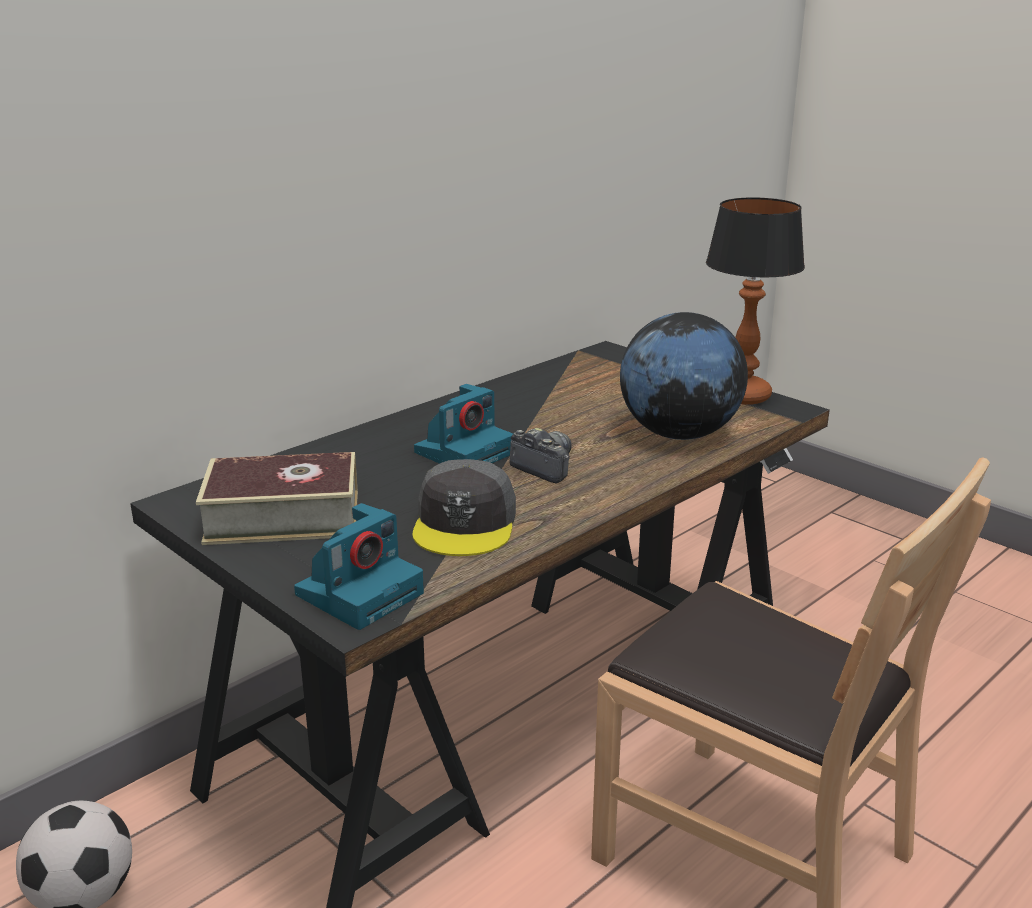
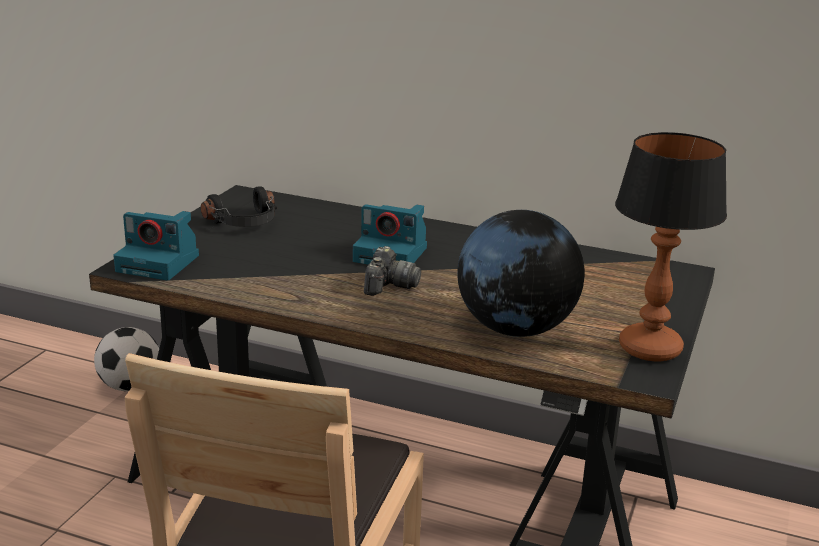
camera: 65 degrees right, 0 degrees up
(283, 516) = (245, 223): book -> black headphones
(465, 524) = (273, 275): grey cap -> none

